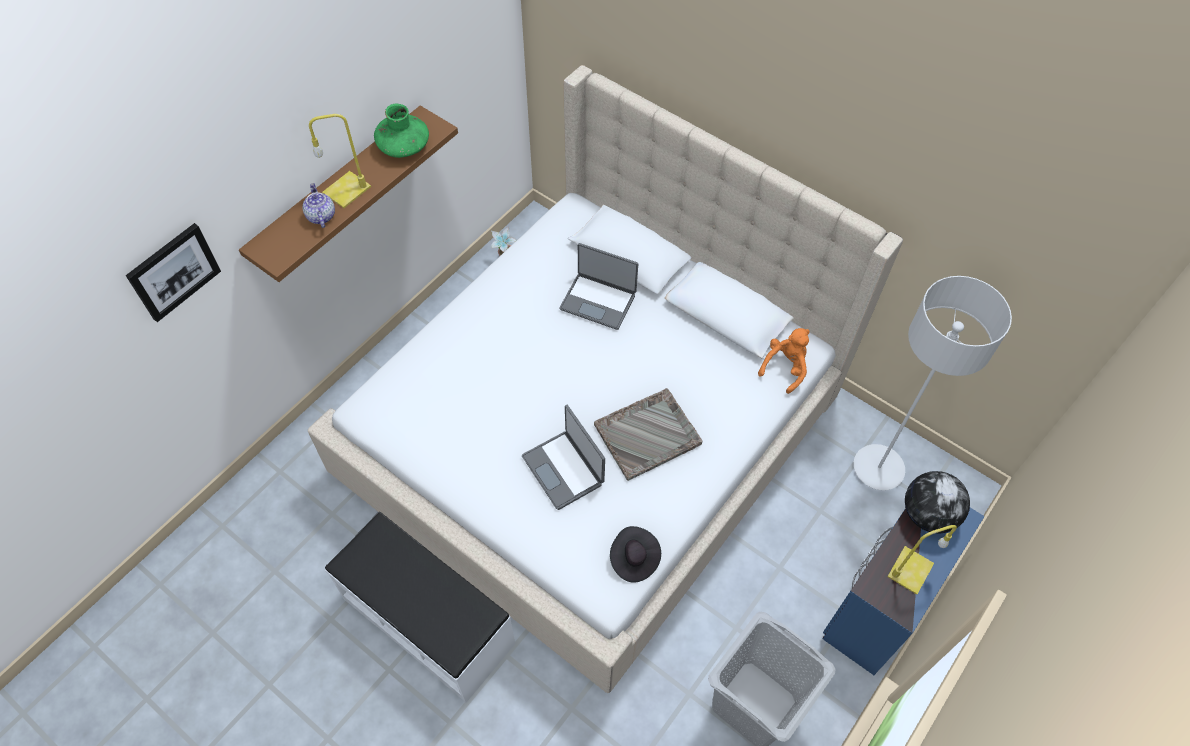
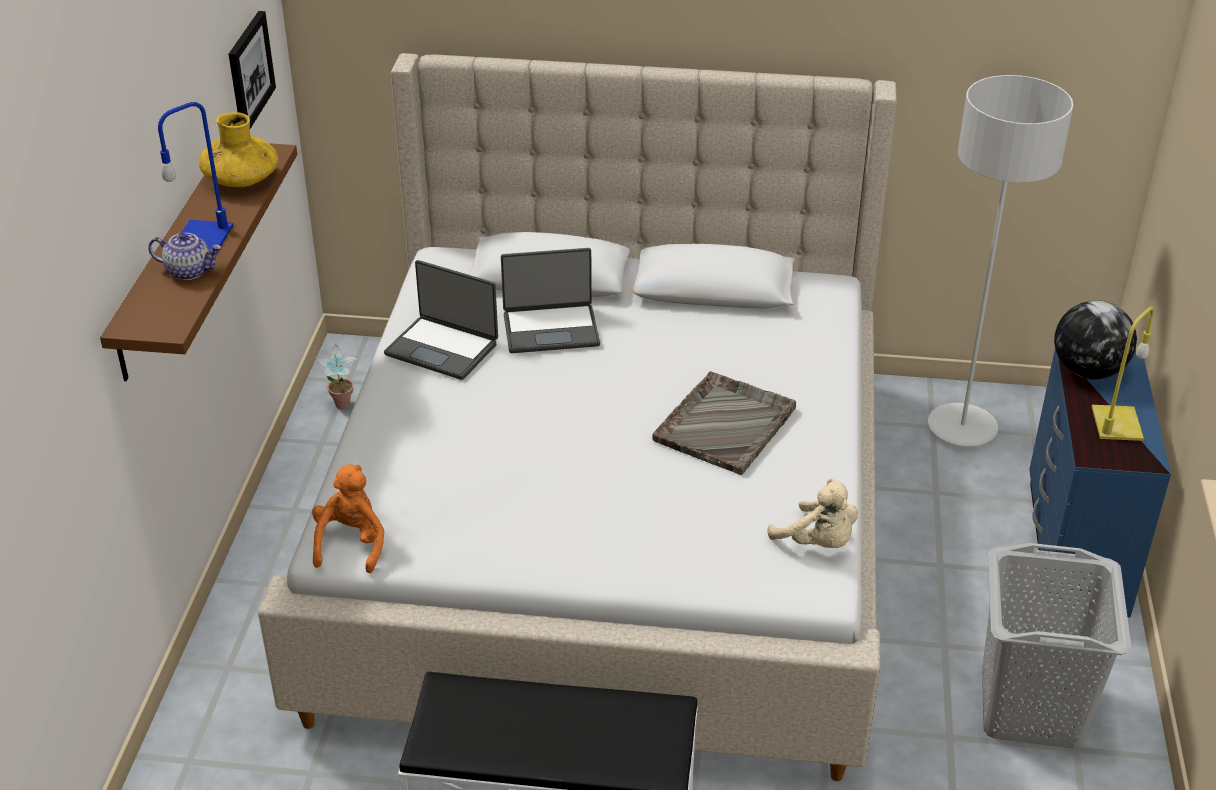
camera: 30 degrees left, 20 degrees down
(173, 271) = (47, 359): picture -> picture (249, 71)
(320, 216) = (190, 271): teapot -> teapot turned 150 degrees clockwise
(347, 189) = (202, 237): yellow table lamp -> blue table lamp
(404, 146) = (242, 179): green vase -> yellow vase
(564, 469) = (655, 496): laptop -> laptop (443, 348)
(634, 559) = (818, 543): black hat -> beige plush toy
(785, 368) = (822, 309): orange plush toy -> orange plush toy (351, 544)

